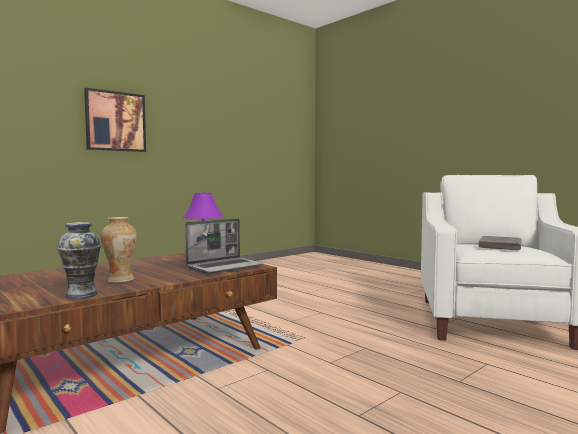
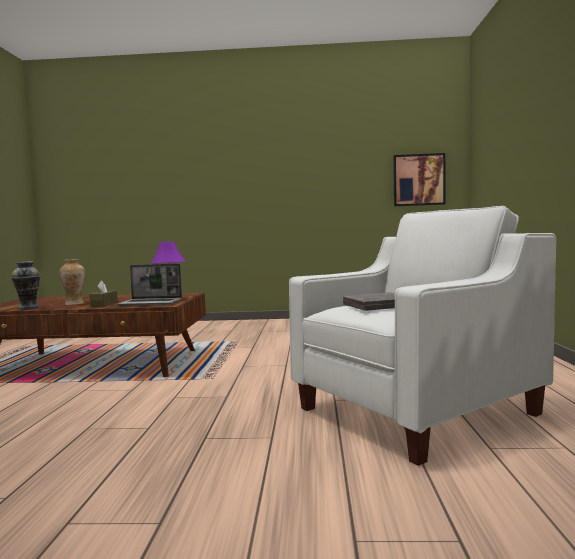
camera: 45 degrees right, 0 degrees up
(115, 121) = (224, 183): picture -> picture (418, 180)
(168, 275) = (104, 304): none -> brown tissue box

